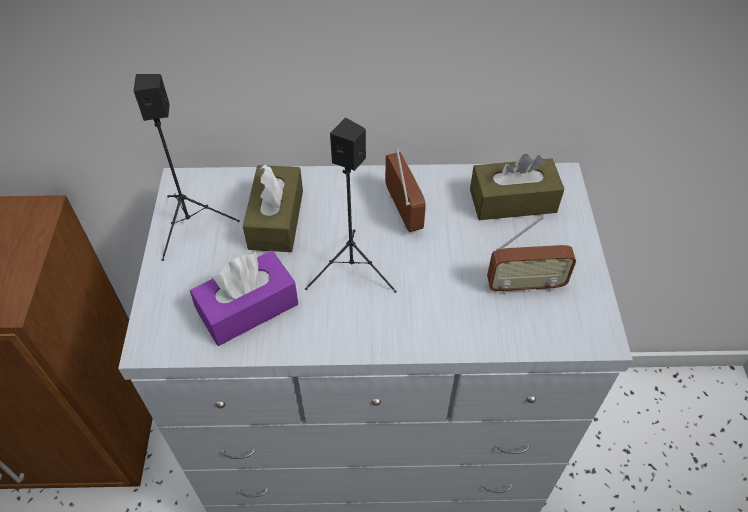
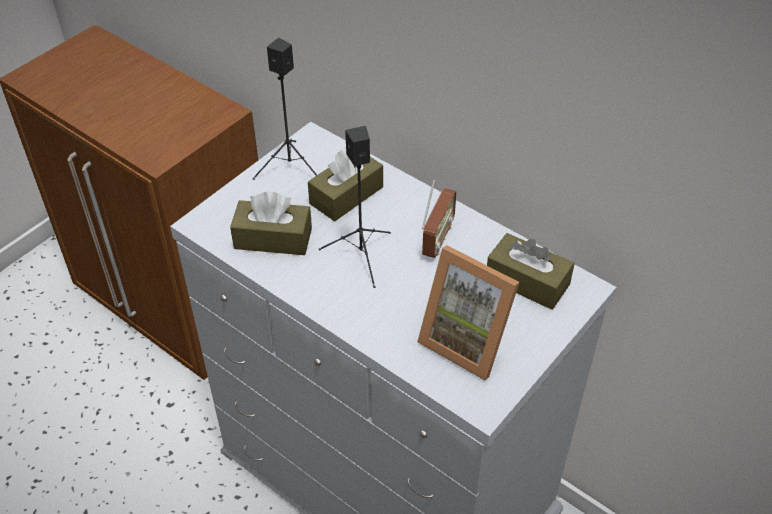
camera: 40 degrees right, 5 degrees down
(248, 308) = (273, 238): purple tissue box -> brown tissue box
(525, 285) = (468, 340): radio -> picture frame

